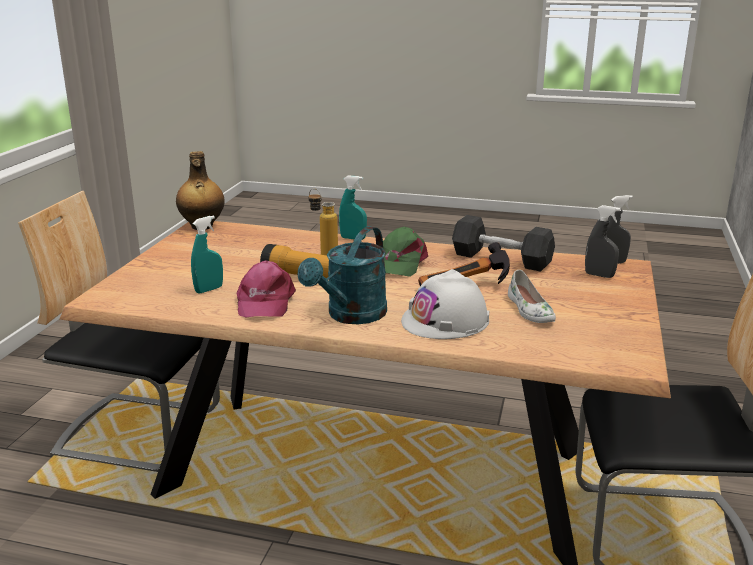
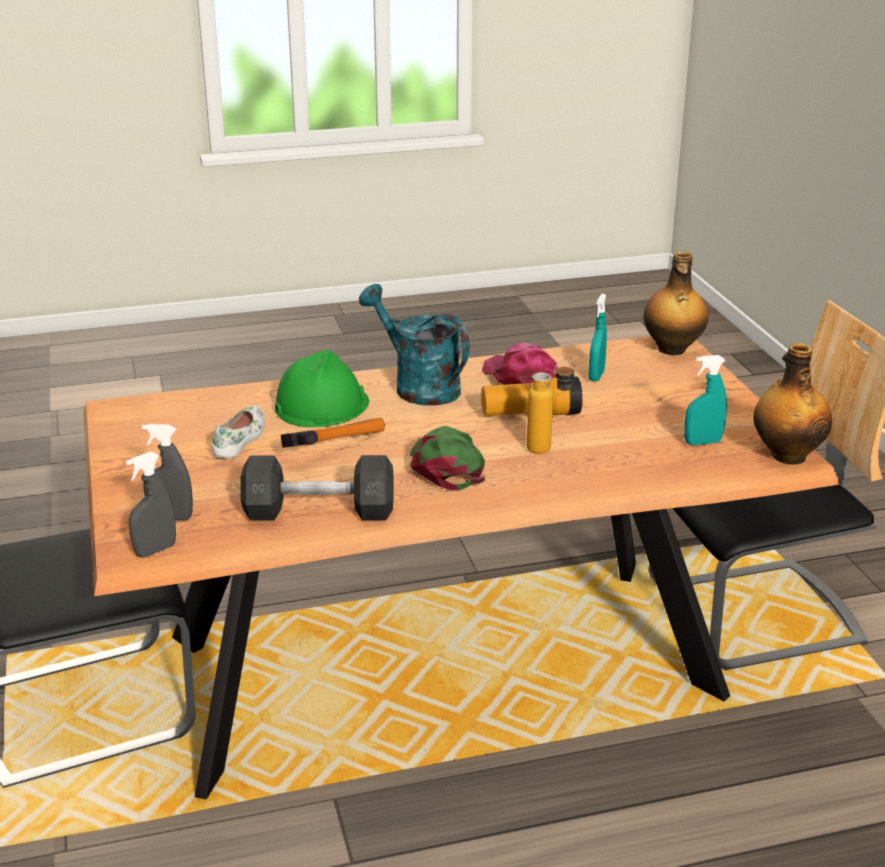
camera: 150 degrees right, 5 degrees up
(113, 294) = (672, 349): none -> bottle
(351, 316) = (418, 386): turquoise watering can -> turquoise watering can turned 45 degrees counterclockwise
(353, 238) = (560, 493): turquoise spray bottle -> turquoise spray bottle (702, 442)
(445, 320) = (321, 405): white hard hat -> green hard hat
(529, 310) = (241, 439): white shoe -> white shoe turned 60 degrees clockwise

